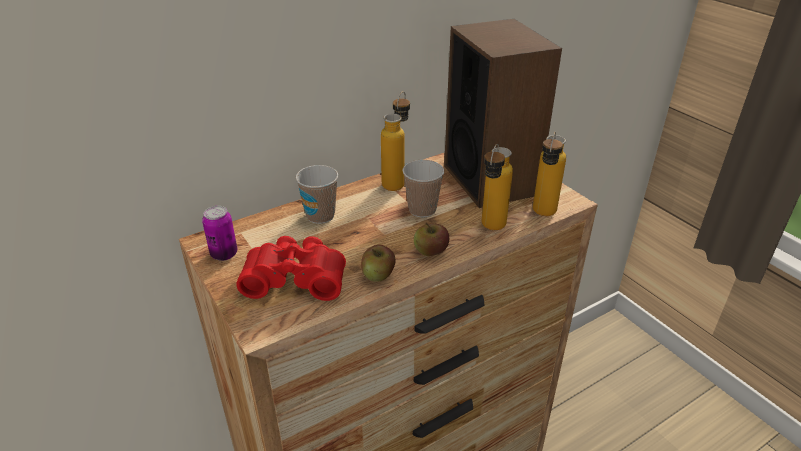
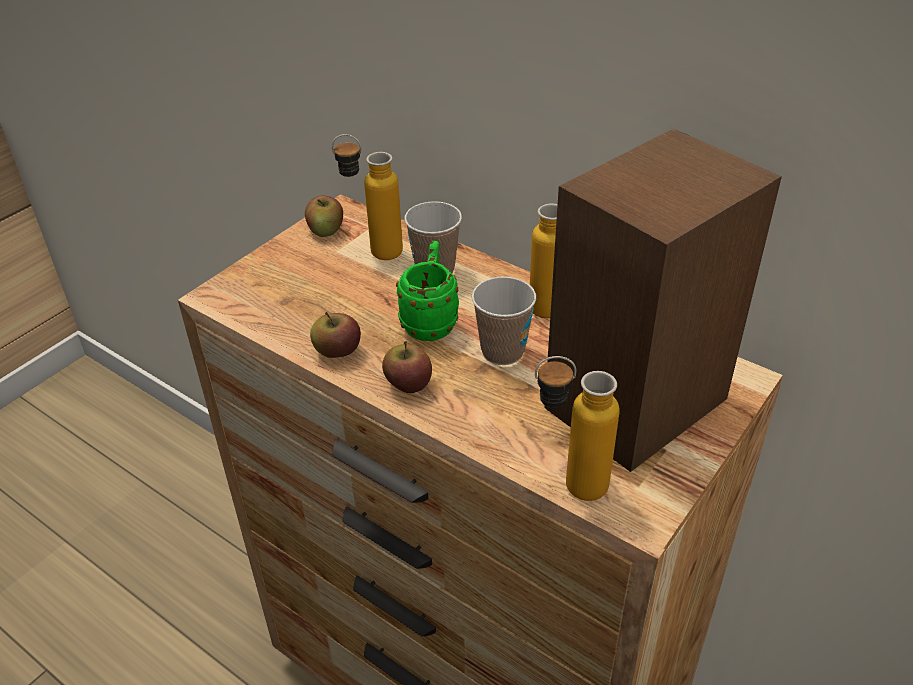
camera: 70 degrees right, 5 degrees up
(224, 254) = (326, 230): can -> apple
(296, 278) = (306, 291): red binoculars -> none
(374, 229) = (430, 321): none -> green mug
(490, 230) = (492, 432): bottle -> bottle (373, 252)

